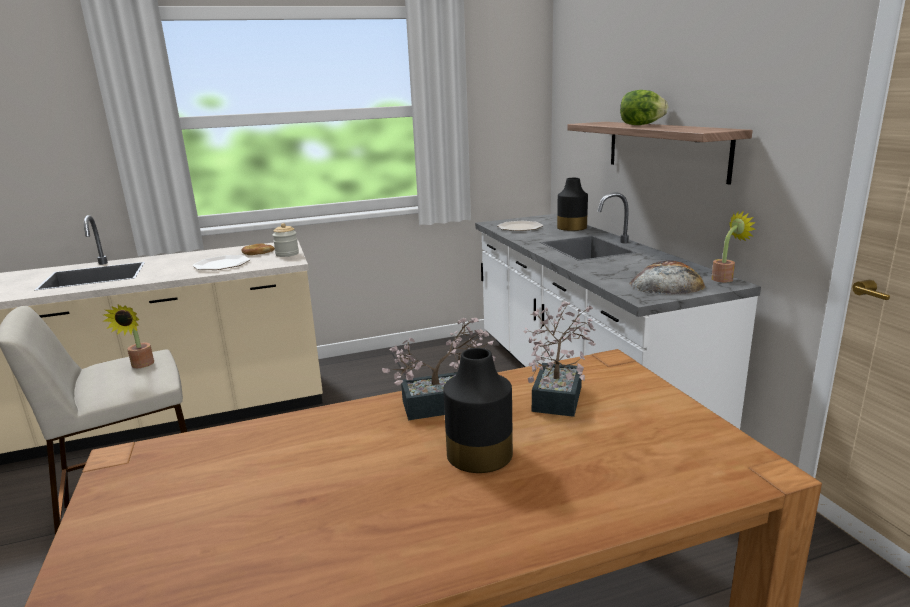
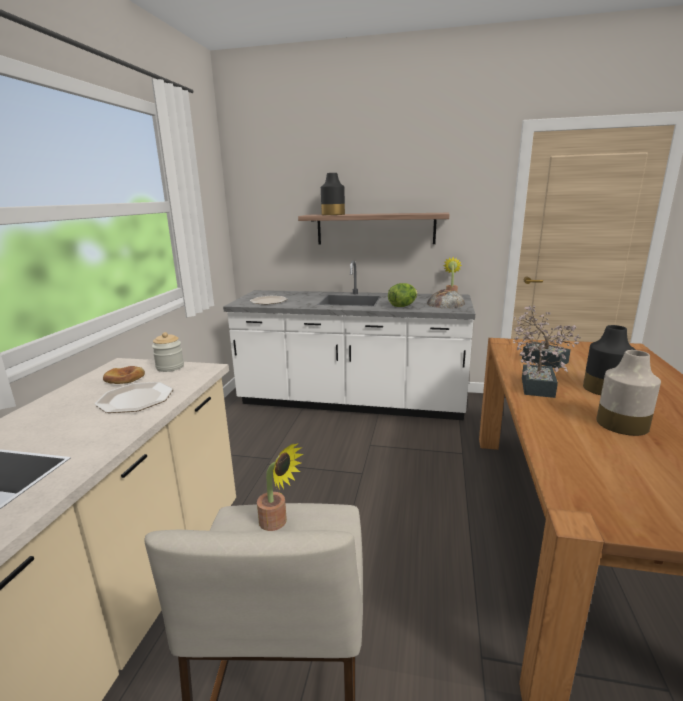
camera: 60 degrees left, 0 degrees up
(349, 472) = (622, 424): none -> beige vase
(572, 227) = (299, 294): black vase -> black vase (333, 214)
(640, 125) = (365, 214): lettuce -> lettuce (402, 306)

